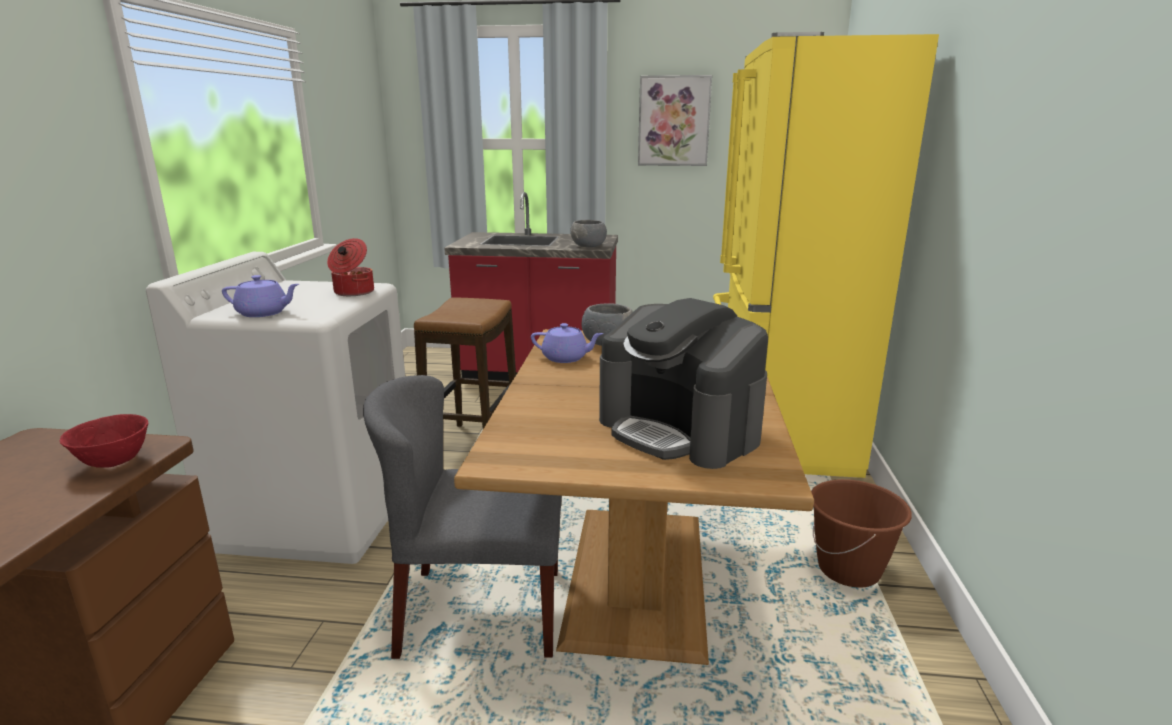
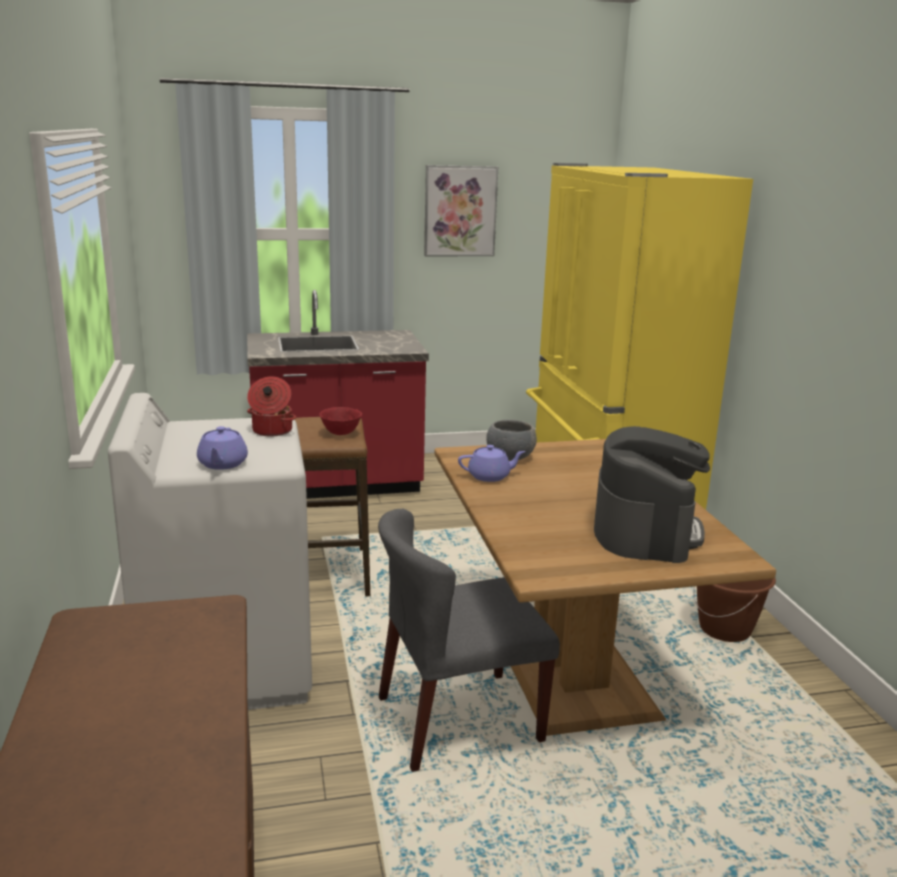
camera: 20 degrees left, 0 degrees up
(113, 463) = (206, 628): red bowl -> red bowl (341, 433)
(264, 313) = (222, 464): purple teapot -> purple teapot turned 105 degrees clockwise
(588, 246) = (399, 348): grey bowl -> none
(679, 430) = (645, 531): coffee machine -> coffee machine turned 105 degrees counterclockwise

